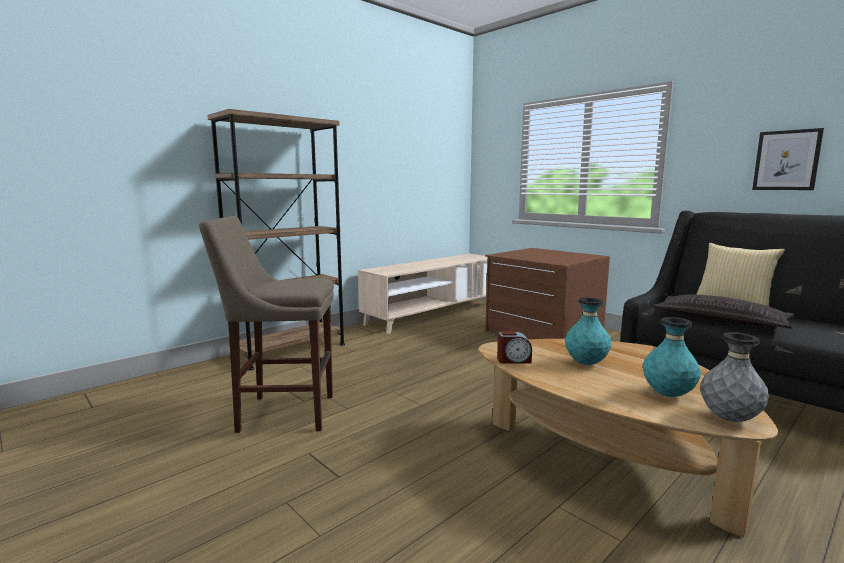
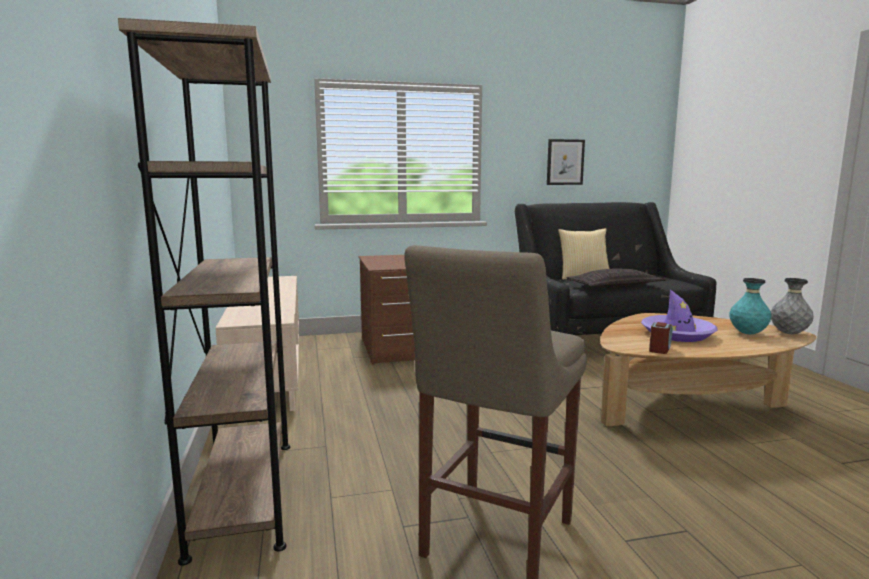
camera: 60 degrees left, 0 degrees up
(586, 363) = (677, 334): turquoise vase -> purple hat

